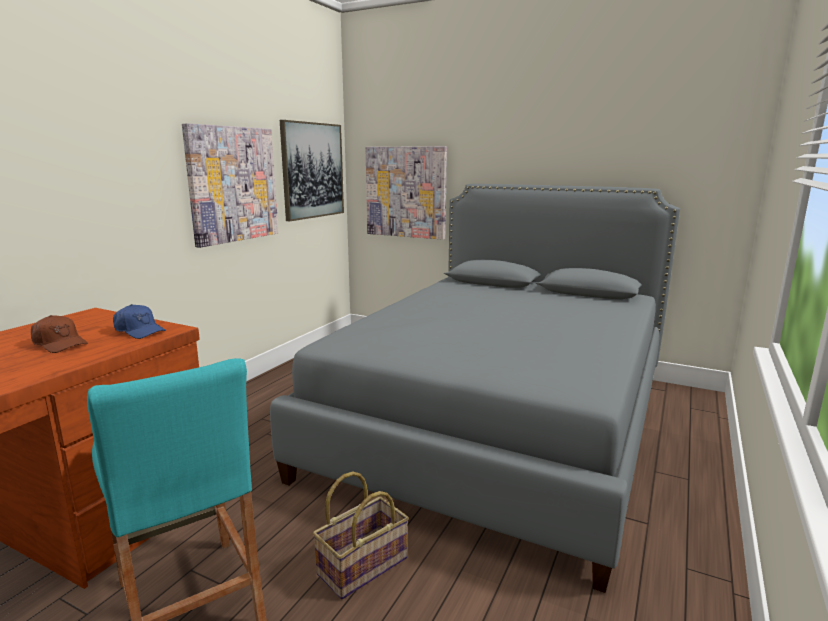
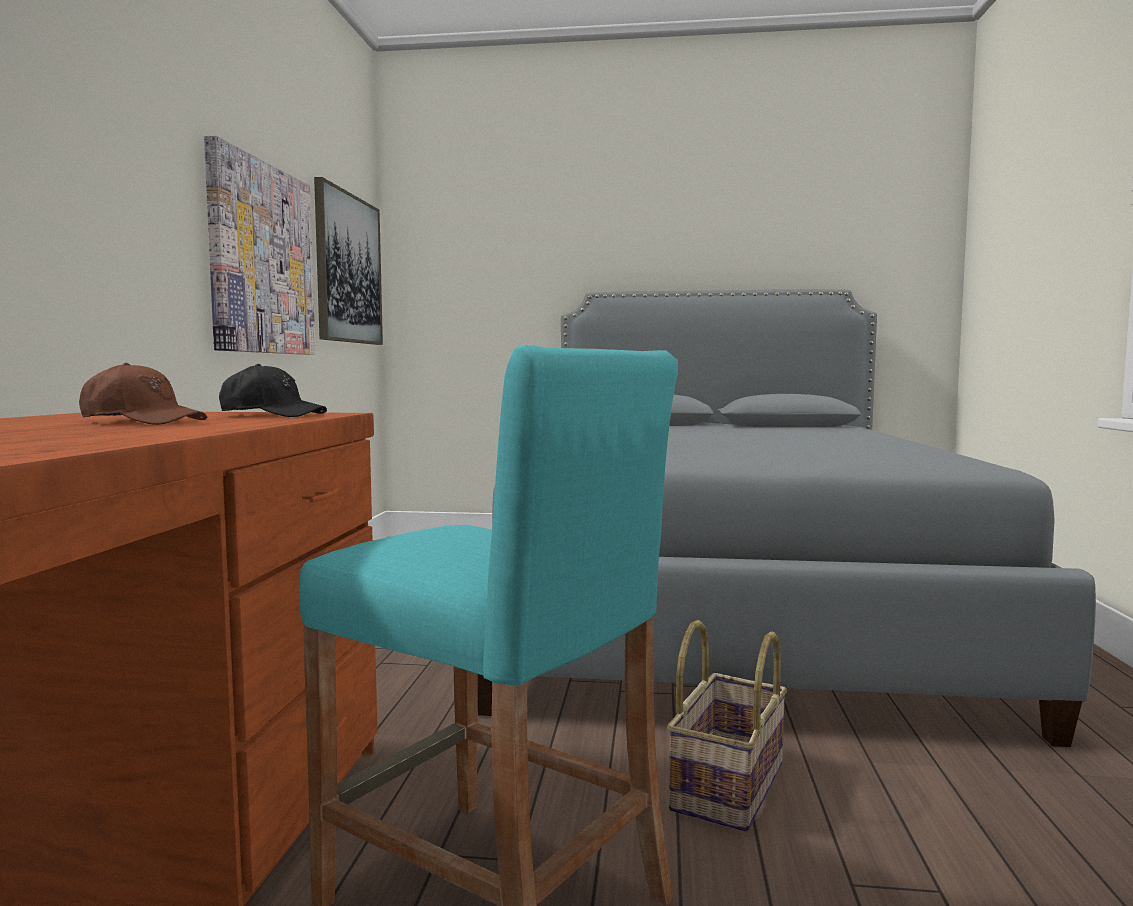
camera: 20 degrees left, 10 degrees down
(139, 331) = (272, 415): blue cap -> black cap
(406, 192) = (485, 311): picture -> none

